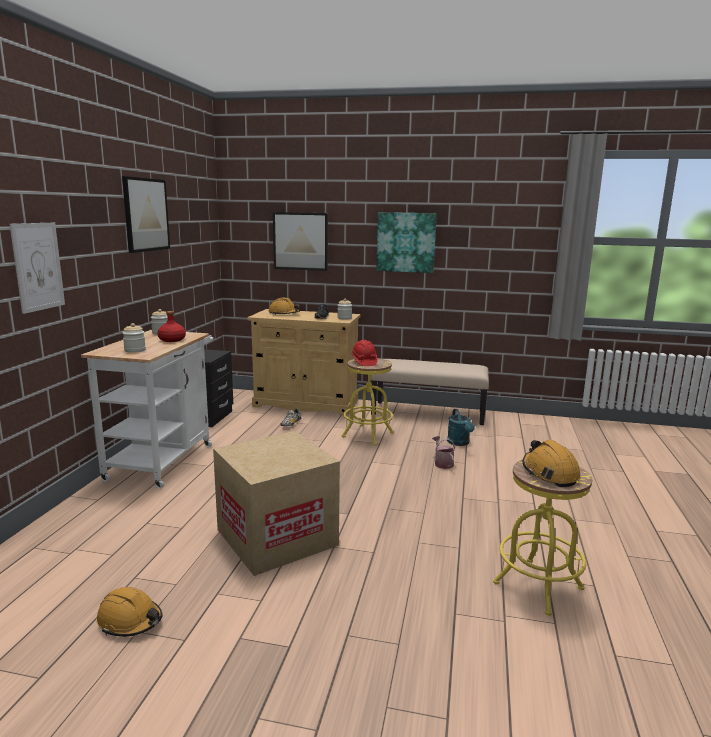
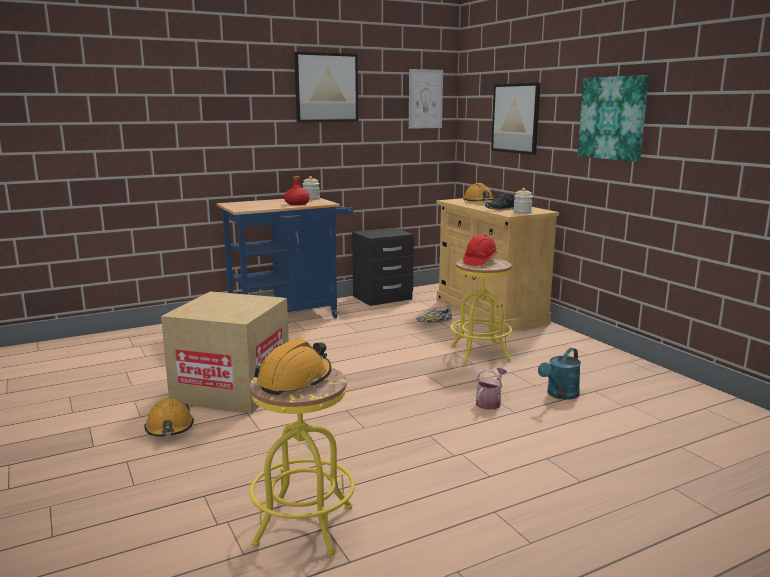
camera: 50 degrees right, 0 degrees up
(38, 266) = (181, 126): picture -> picture (425, 99)
(130, 621) = (78, 390): orange hard hat -> orange hard hat (169, 428)
(135, 350) = (250, 205): jar -> none
(163, 459) = (290, 316): white cart -> blue cart
(428, 413) = (601, 358): beige bench -> none

